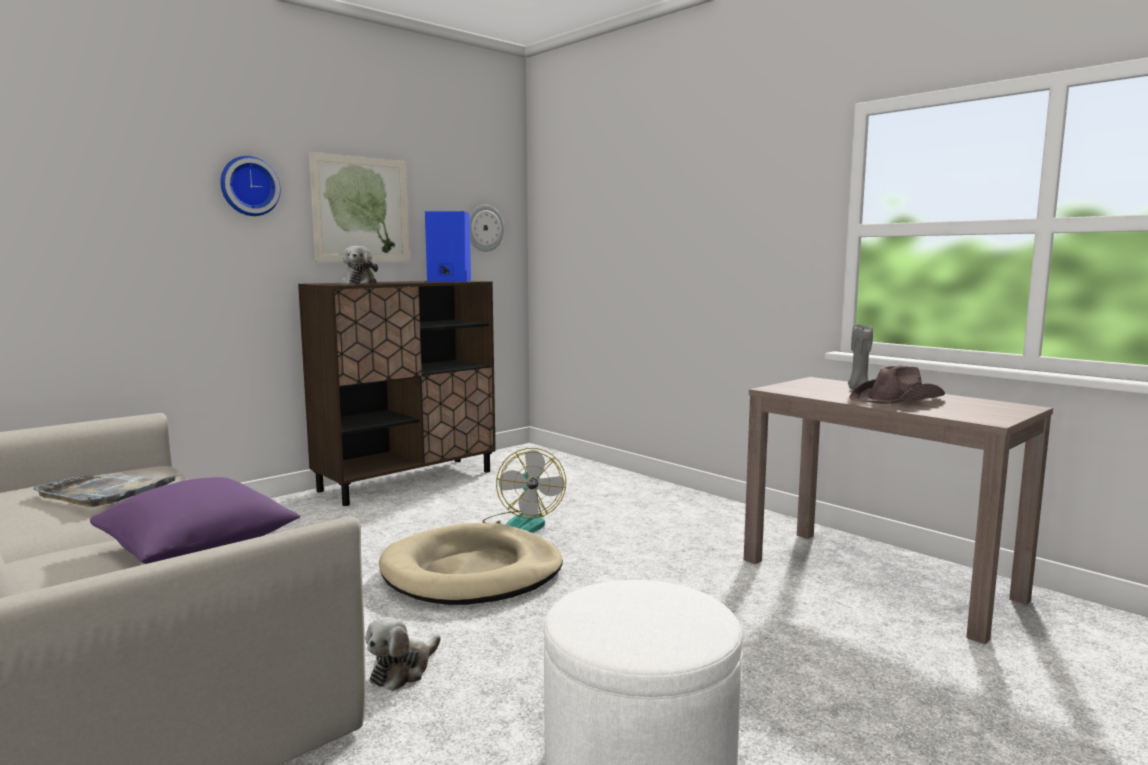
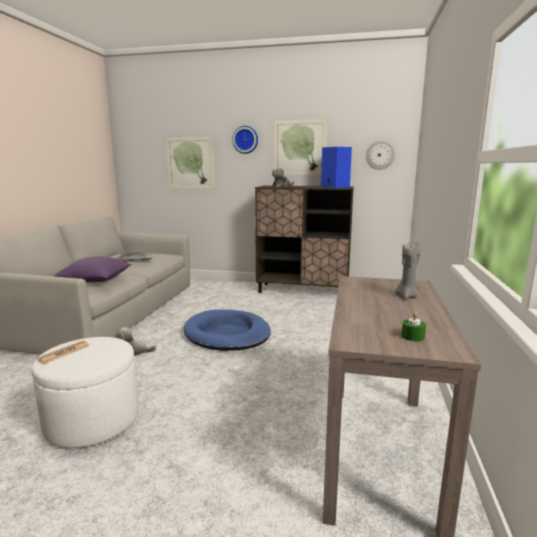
camera: 55 degrees right, 5 degrees up
(101, 233) = (190, 163): none -> picture
(472, 572) = (227, 334): beige dog bed -> blue dog bed
(522, 523) = (293, 325): fan -> none
(623, 630) = (64, 352): none -> newspaper
(897, 399) = (384, 309): brown hat -> none
(983, 407) = (413, 336): none -> green candle

